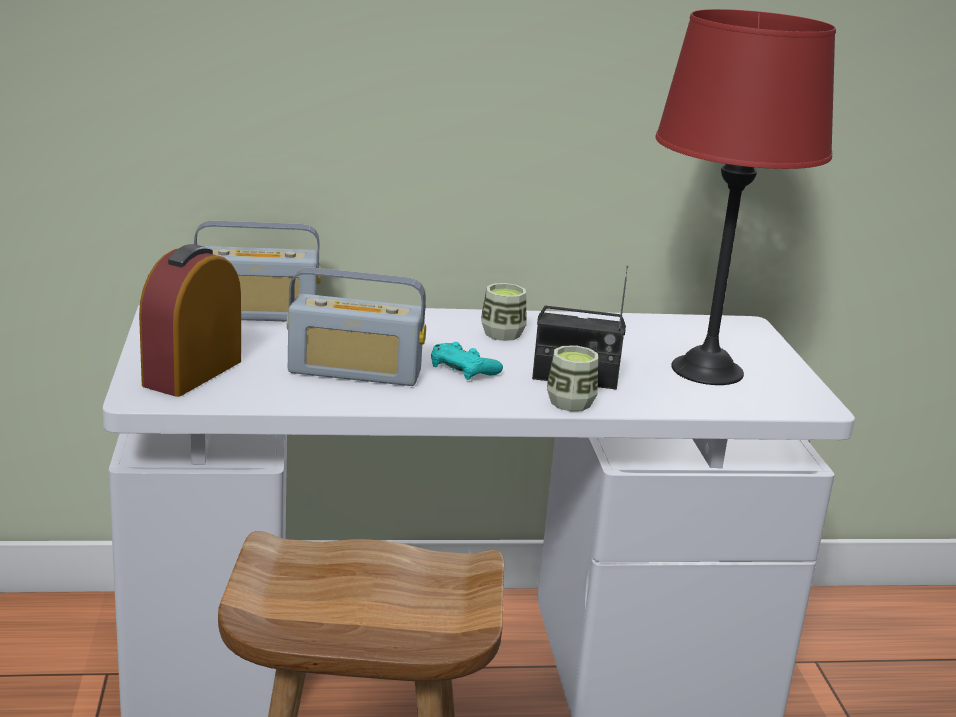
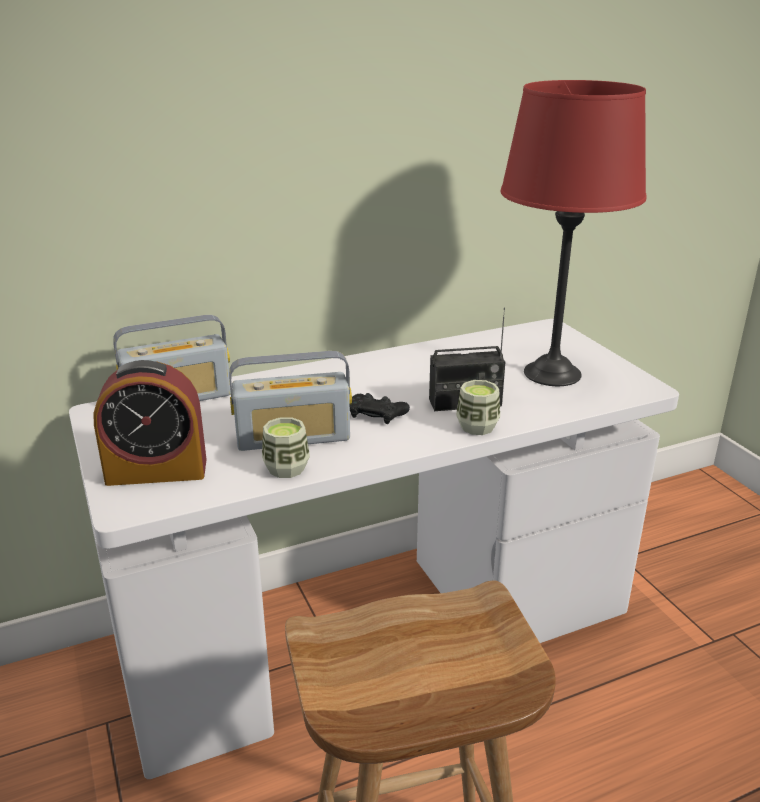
camera: 15 degrees left, 5 degrees up
(192, 373) = (156, 471): alarm clock -> alarm clock turned 105 degrees counterclockwise
(463, 369) = (377, 414): turquoise game controller -> black game controller
(502, 334) = (384, 373): cup -> cup (286, 468)

